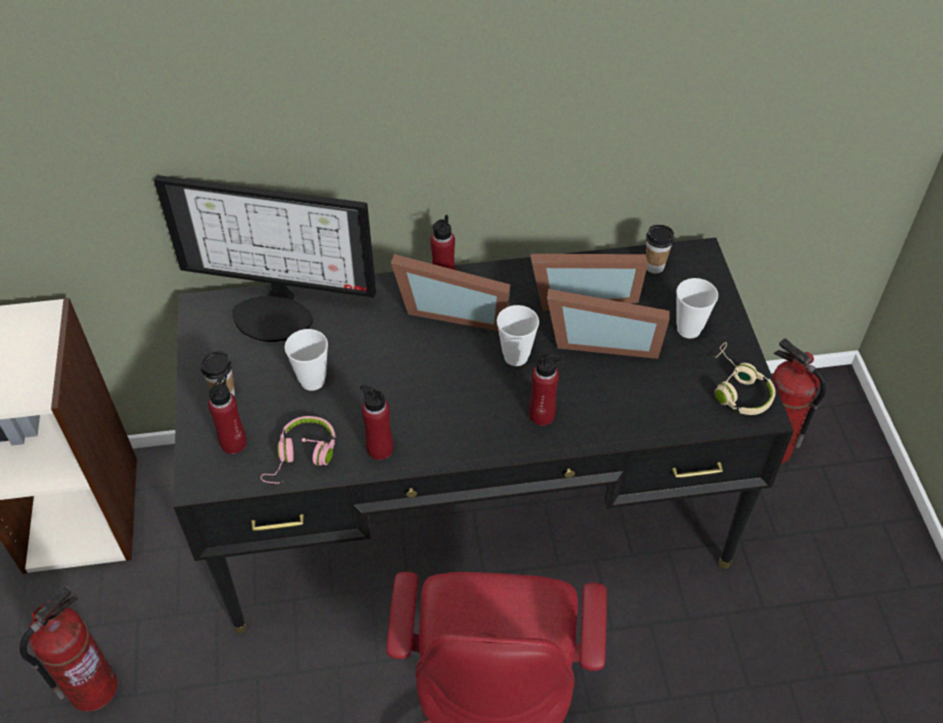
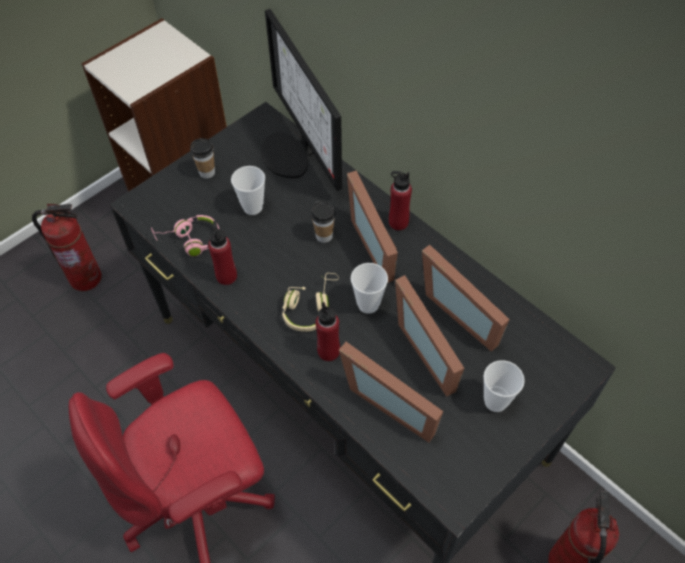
camera: 55 degrees right, 5 degrees up
(233, 443) = (174, 201): red bottle -> none
(633, 397) = (393, 400): none -> picture frame
(654, 266) = (539, 341): cup -> cup (324, 236)
(737, 389) = (464, 470): beige headphones -> beige headphones (310, 307)

